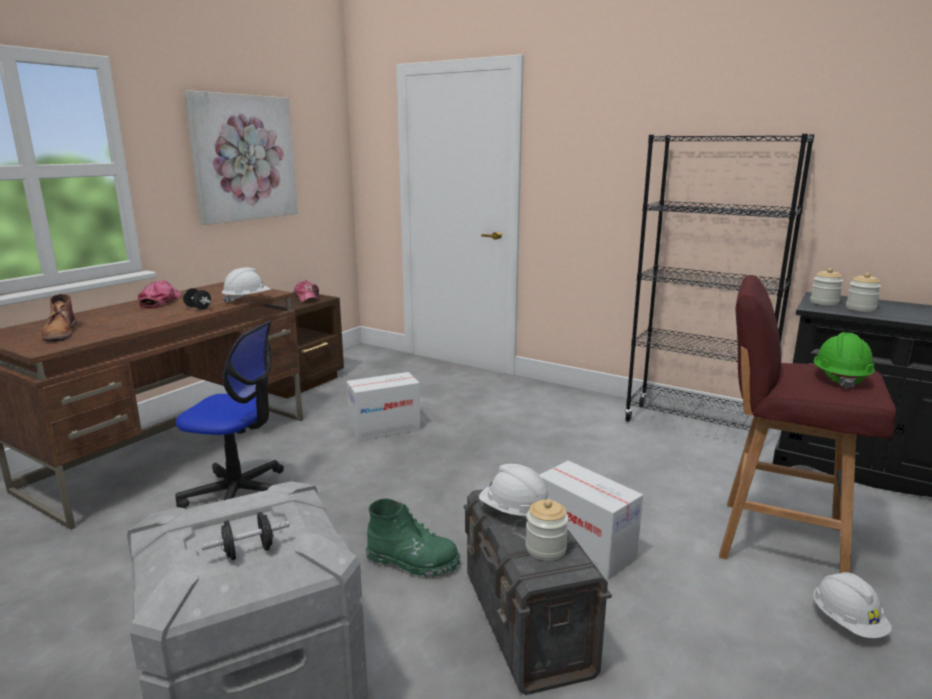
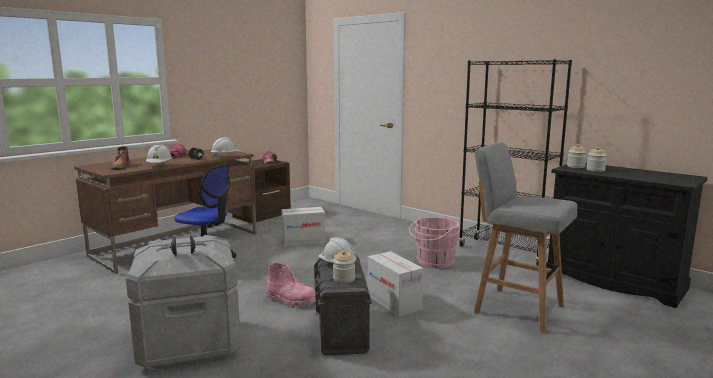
camera: 10 degrees right, 5 degrees down
(244, 158) = (236, 75): picture -> none
(413, 562) = (291, 300): green boot -> pink boot
(603, 455) = (433, 262): none -> pink bucket
(776, 540) = (516, 308): red stool -> grey stool
(840, 378) = (541, 202): green hard hat -> none
(847, 622) = (531, 346): white hard hat -> white hard hat (159, 165)

